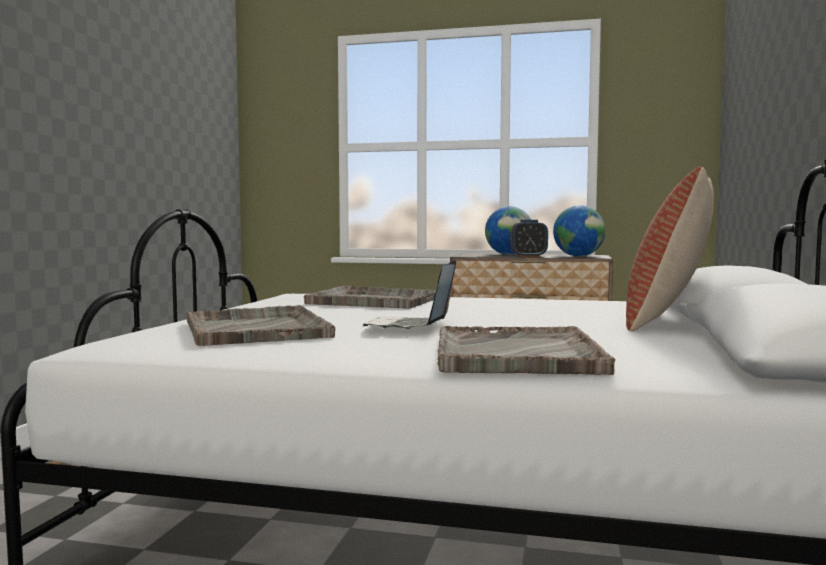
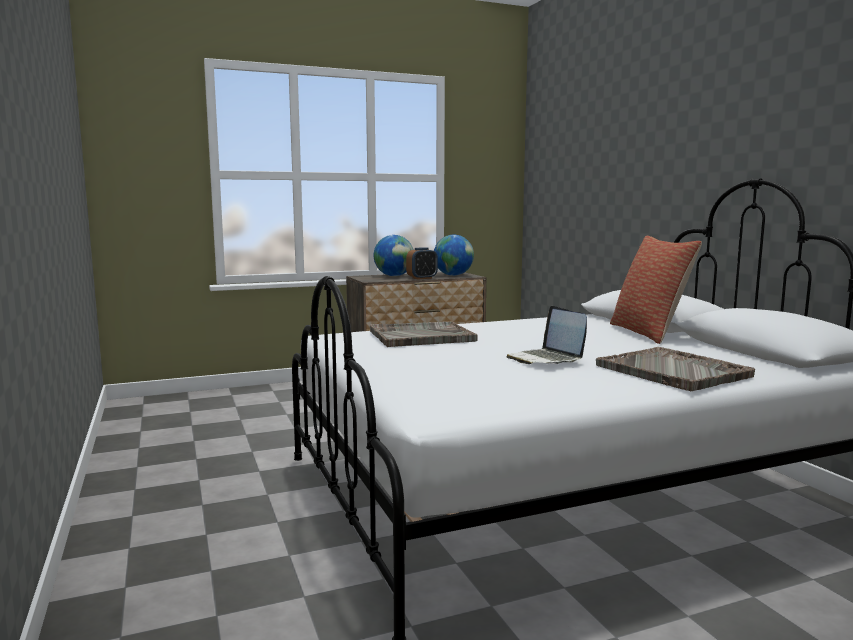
camera: 35 degrees left, 5 degrees up
(255, 329) = (463, 378): grey tray -> none

